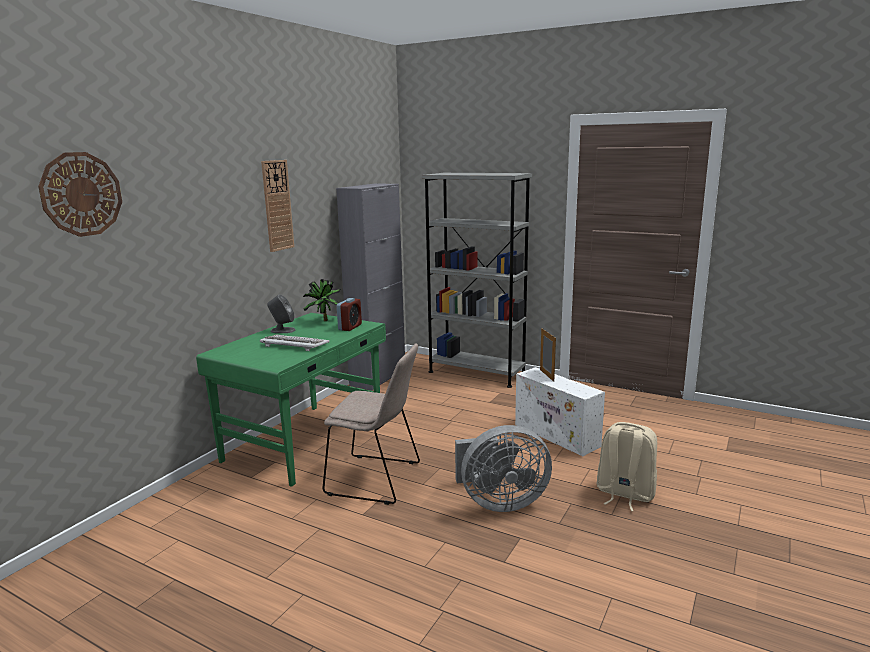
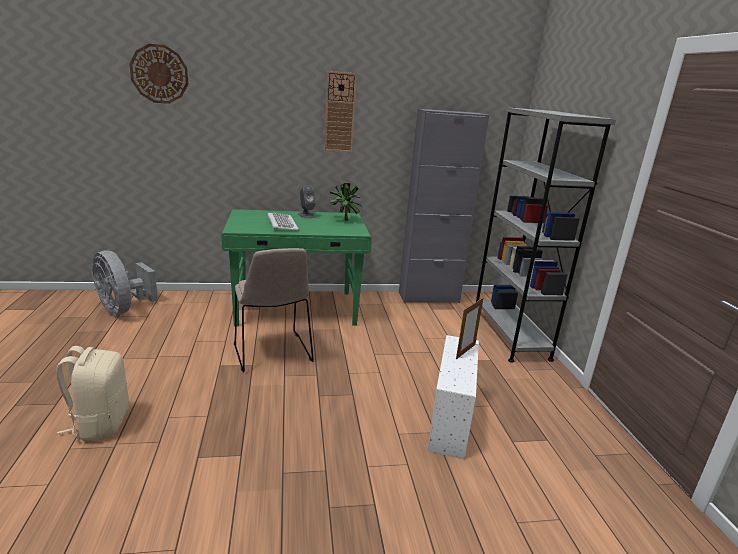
camera: 50 degrees right, 5 degrees up
(350, 327) = (342, 229): alarm clock -> none
(499, 502) = (289, 424): grey fan -> grey fan (123, 309)
(624, 493) = (380, 506): beige backpack -> beige backpack (100, 424)

